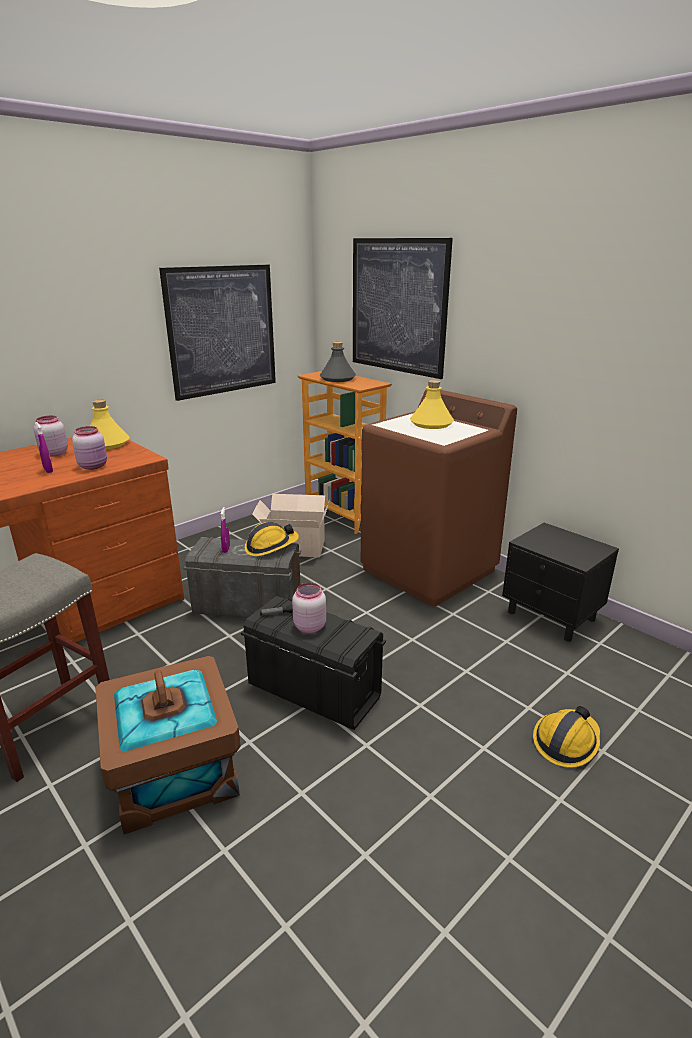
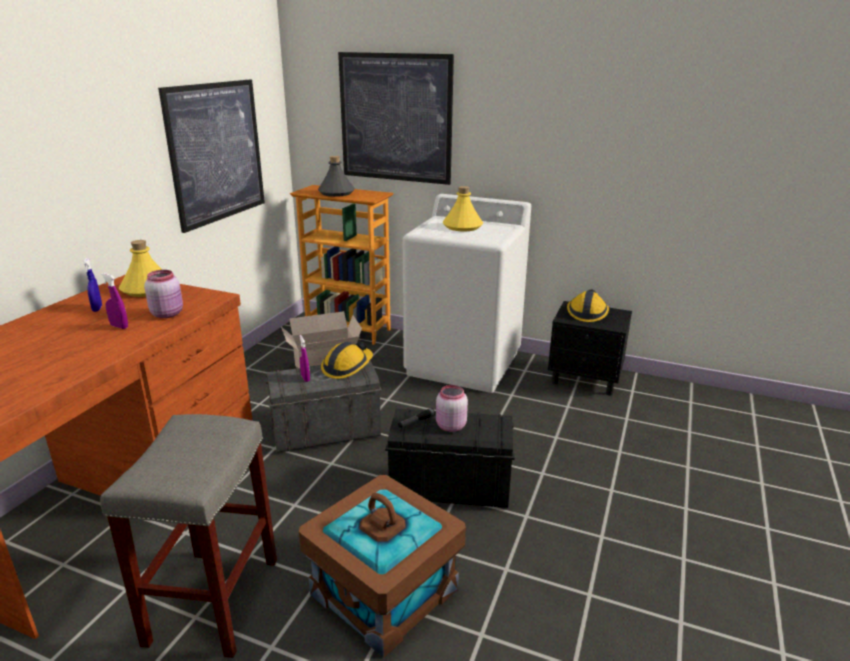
camera: 25 degrees left, 0 degrees up
(53, 454) = (97, 308): pink jar -> blue spray bottle
(429, 570) = (464, 363): brown washing machine -> white washing machine
(566, 742) = (661, 468): hard hat -> hard hat (587, 313)

